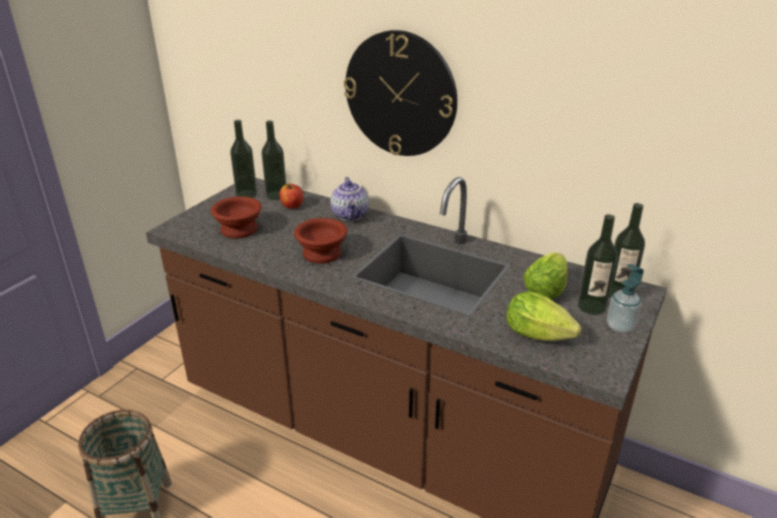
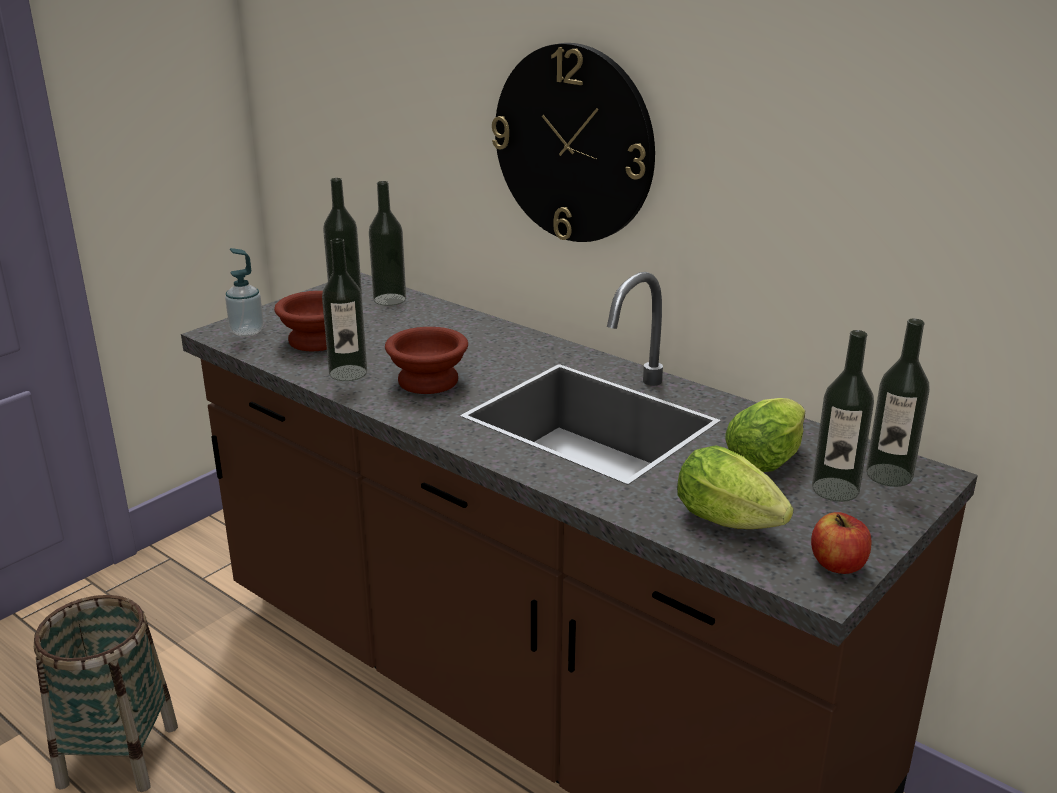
camera: 10 degrees right, 5 degrees down
(268, 252) = (348, 373): none -> bottle
(292, 206) = (408, 315): apple -> apple (838, 564)
(351, 215) = (492, 333): teapot -> none
(620, 326) = (873, 522): soap dispenser -> soap dispenser (247, 331)

